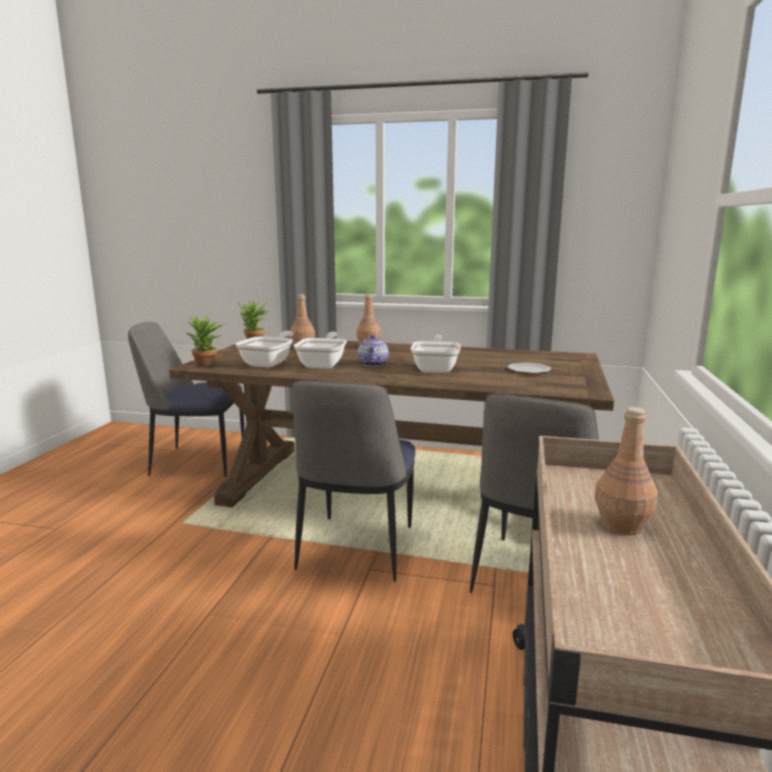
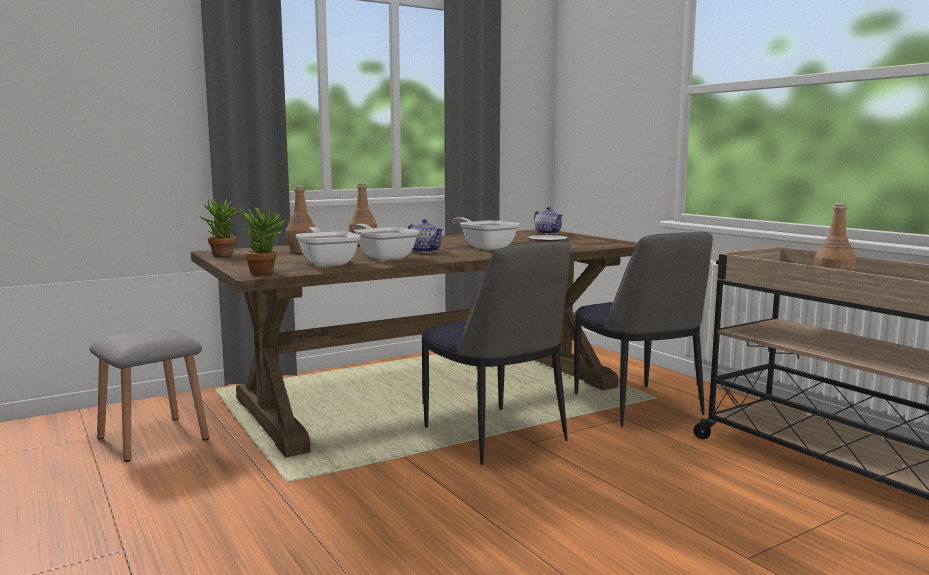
camera: 45 degrees left, 5 degrees down
(196, 462) = (153, 438): chair -> grey stool
(570, 360) = (548, 233): none -> teapot

